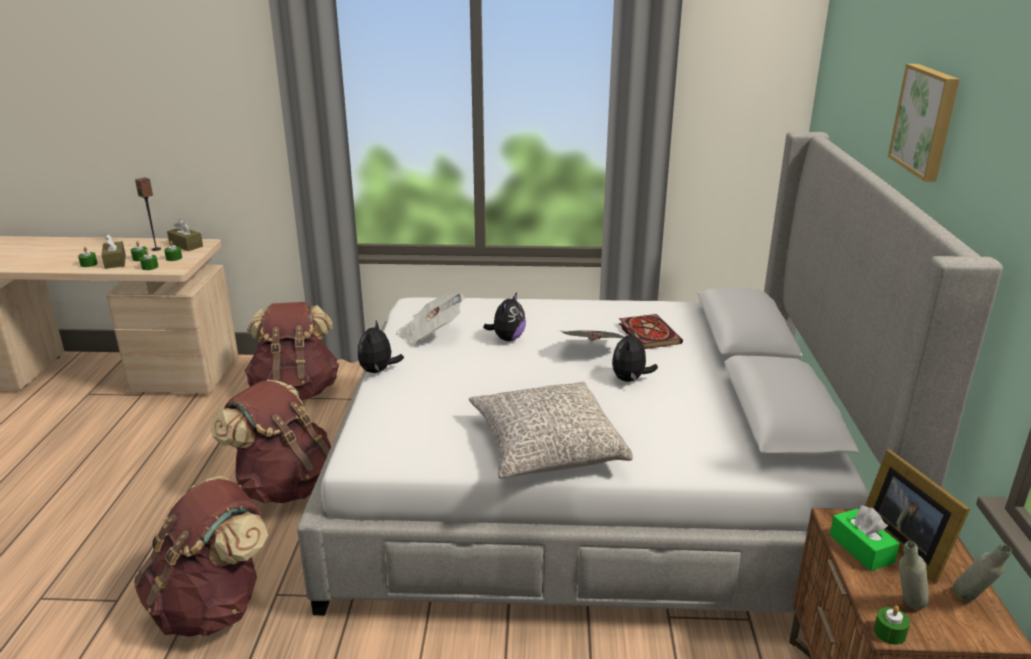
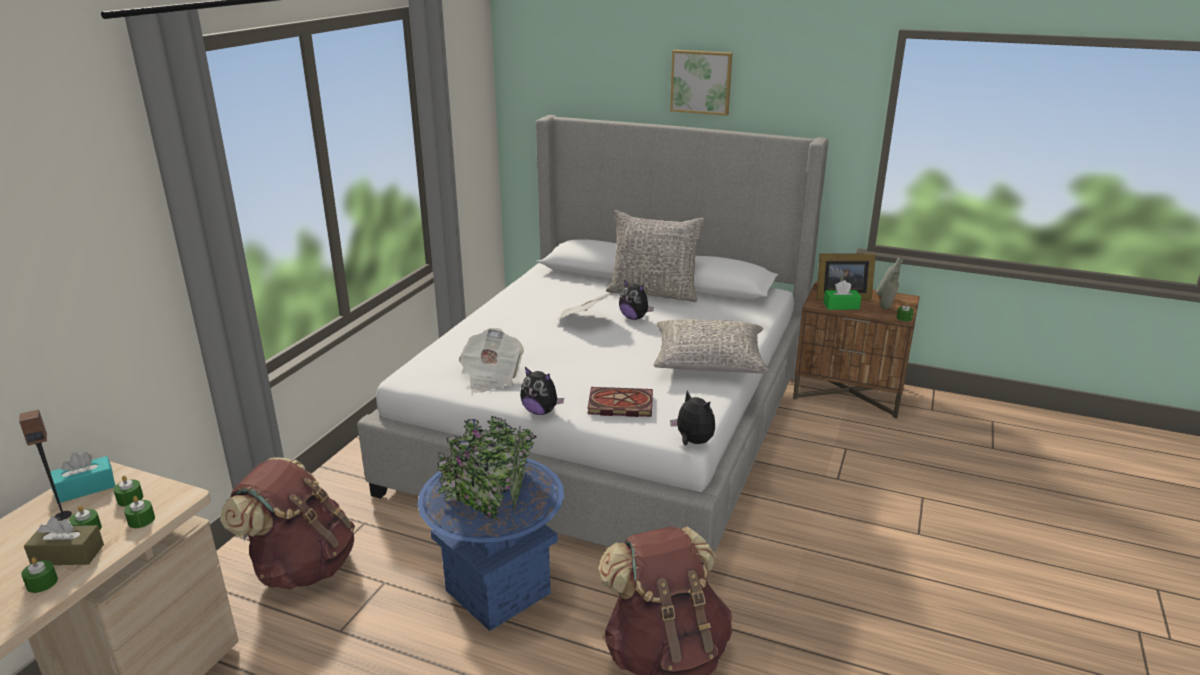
camera: 70 degrees left, 0 degrees up
(186, 245) = (85, 488): brown tissue box -> turquoise tissue box
(284, 486) = (497, 591): brown backpack -> blue planter
(507, 339) = (534, 345): plush toy -> plush toy (693, 442)
(647, 333) = (569, 297): book -> book (618, 405)
(717, 379) = (653, 293): none -> grey pillow

